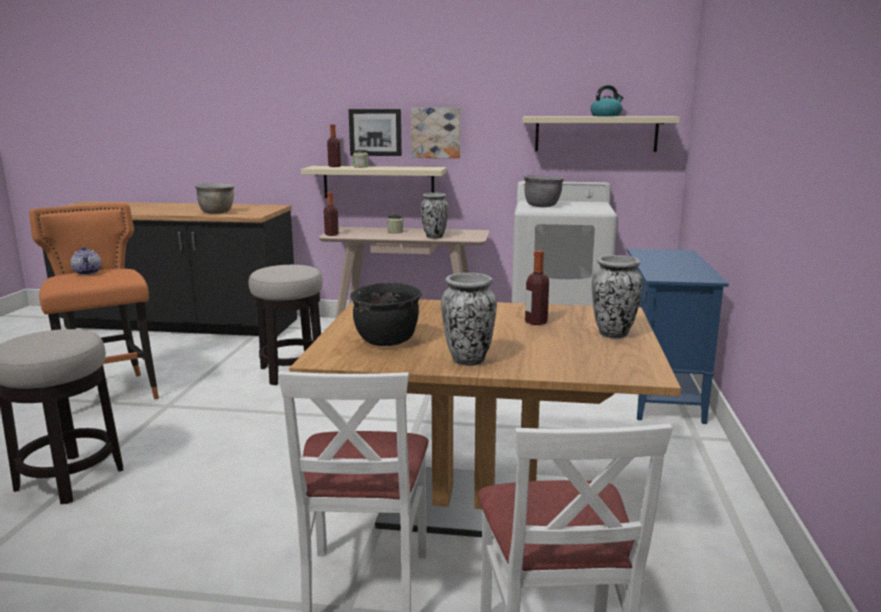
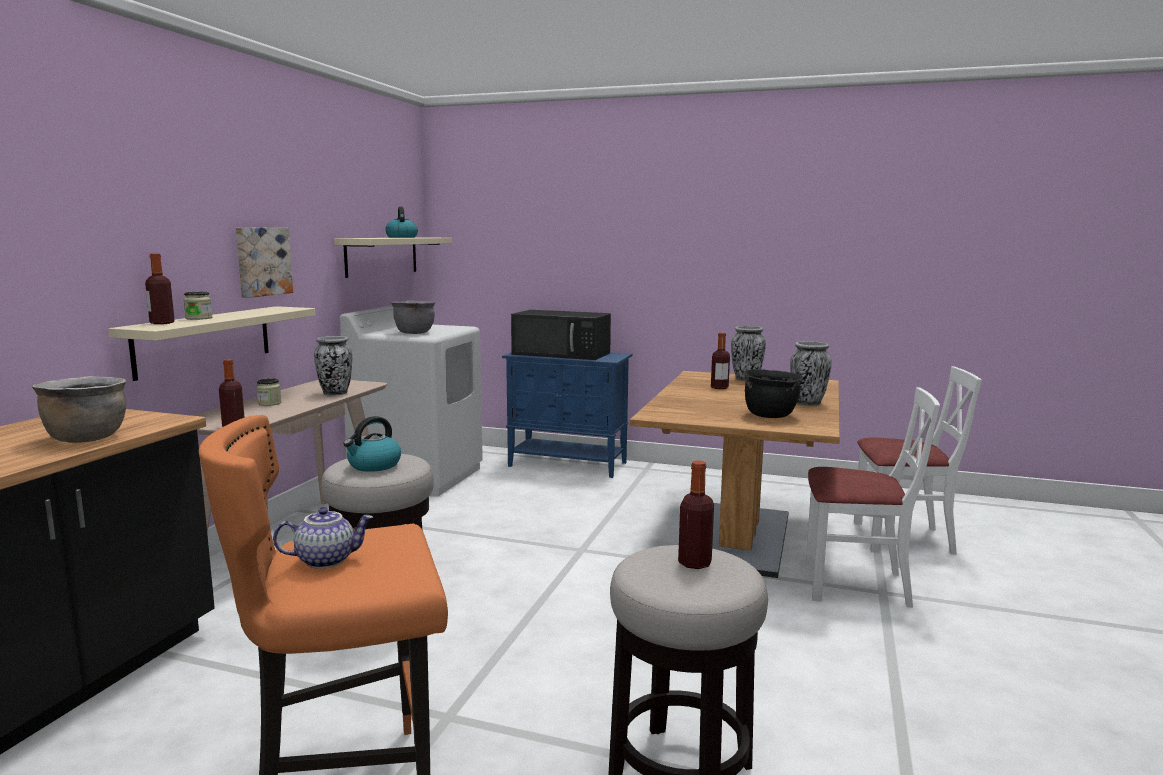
camera: 80 degrees left, 5 degrees down
(49, 340) = (694, 563): none -> bottle
(277, 269) = (374, 465): none -> kettle
(375, 132) = (195, 264): picture -> none
(671, 262) = (562, 353): none -> black microwave

